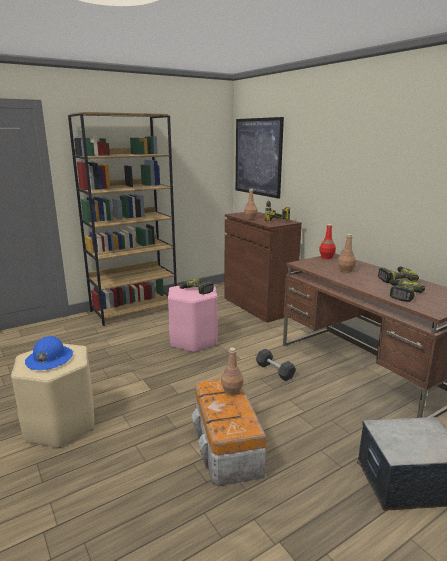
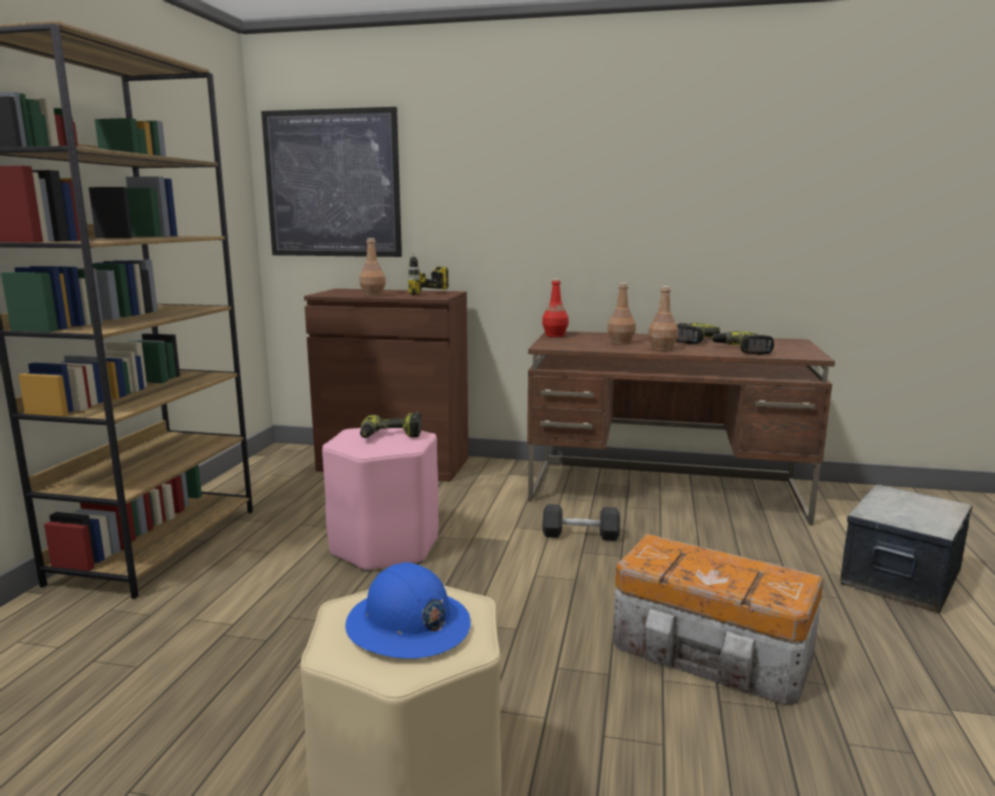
camera: 45 degrees left, 5 degrees down
(232, 391) = (685, 551): brown bottle -> brown bottle (662, 348)

